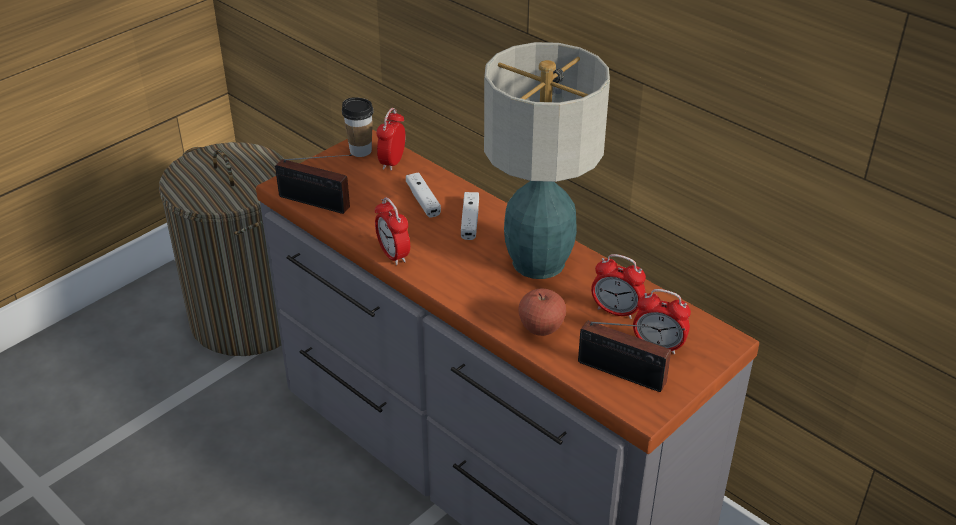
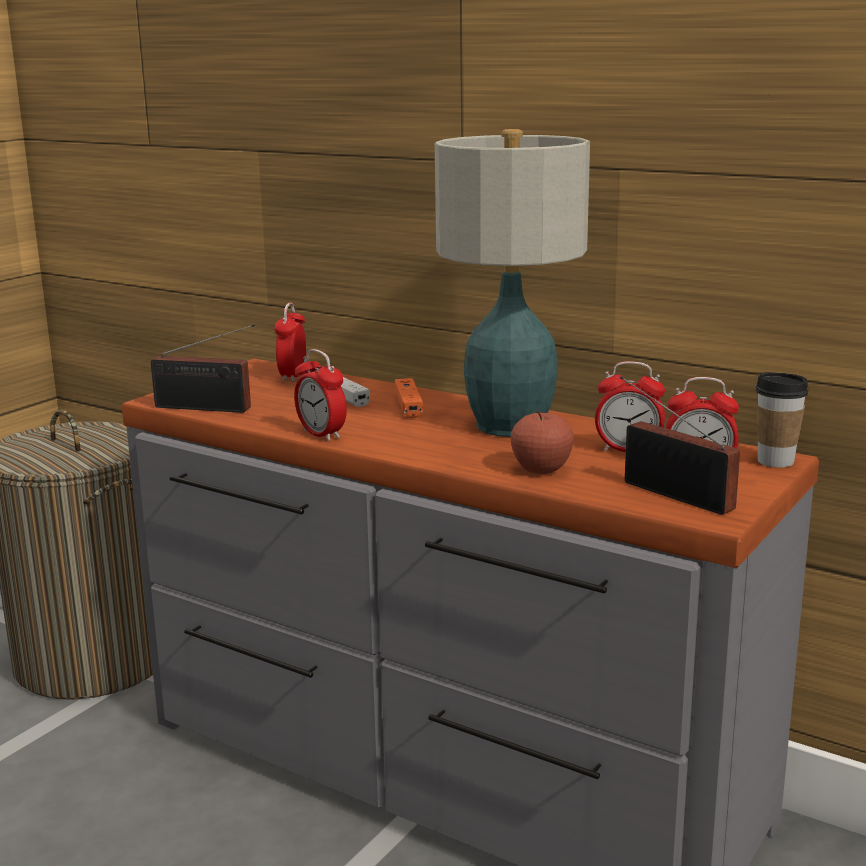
camera: 10 degrees left, 20 degrees down
(360, 151) = (249, 372): cup -> cup (775, 461)
(470, 221) = (408, 406): white game controller -> orange game controller
(626, 375) = (673, 493): radio -> radio turned 150 degrees counterclockwise

